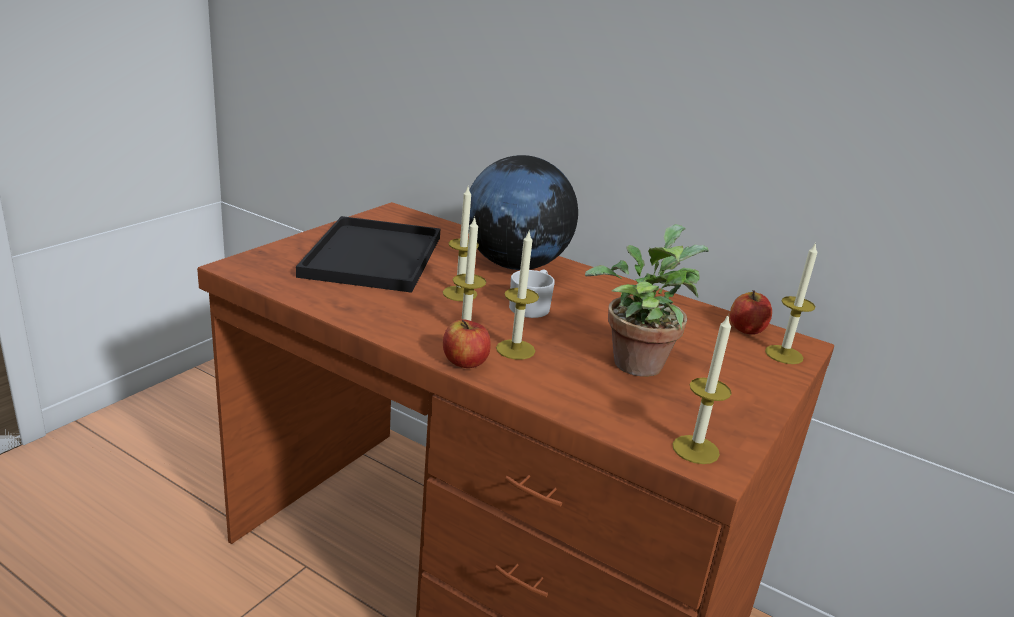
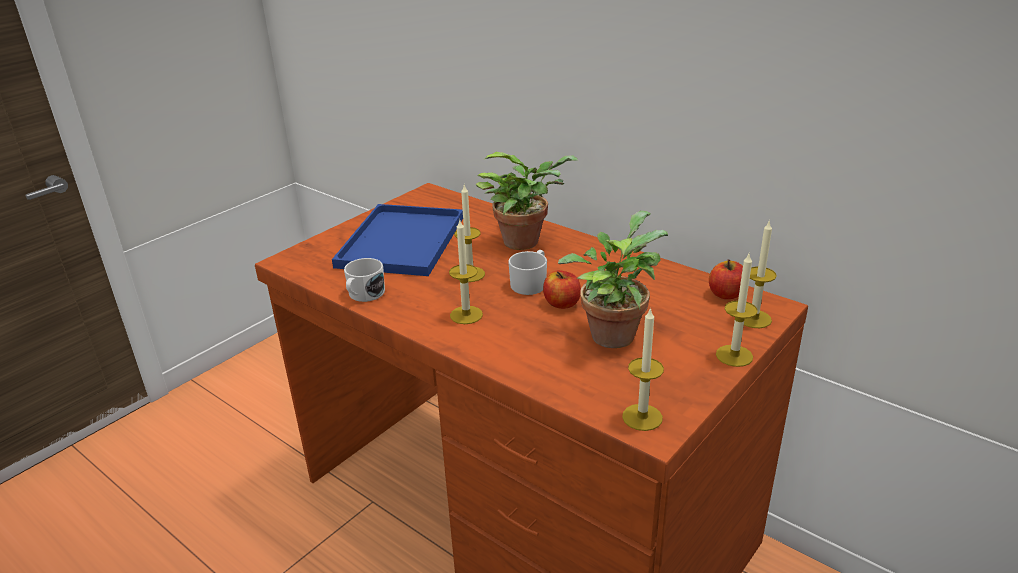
camera: 10 degrees right, 5 degrees up
(338, 307) = (364, 295): none -> white mug
(372, 255) = (401, 240): black tray -> blue tray
(465, 362) = (461, 342): apple -> apple (562, 303)
(515, 265) = (526, 241): globe -> potted plant
(515, 349) = (507, 327): candle -> candle (734, 355)

